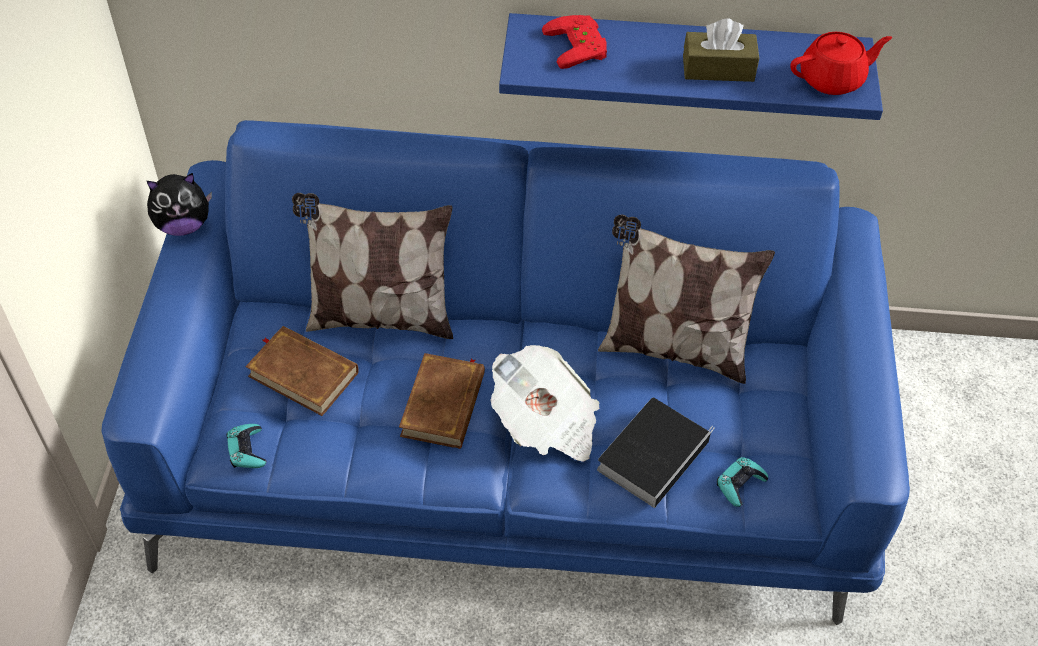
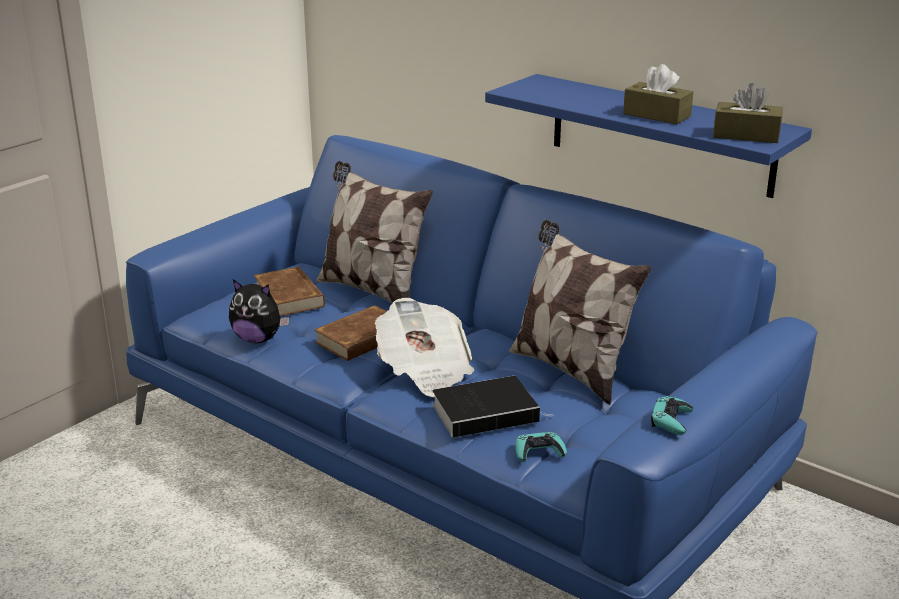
camera: 35 degrees right, 25 degrees down
(183, 225) = (284, 196): plush toy -> plush toy (258, 339)
(247, 450) = (213, 317): turquoise game controller -> turquoise game controller (671, 420)
(580, 46) = (565, 90): red game controller -> none
(833, 79) = (746, 135): red teapot -> brown tissue box

